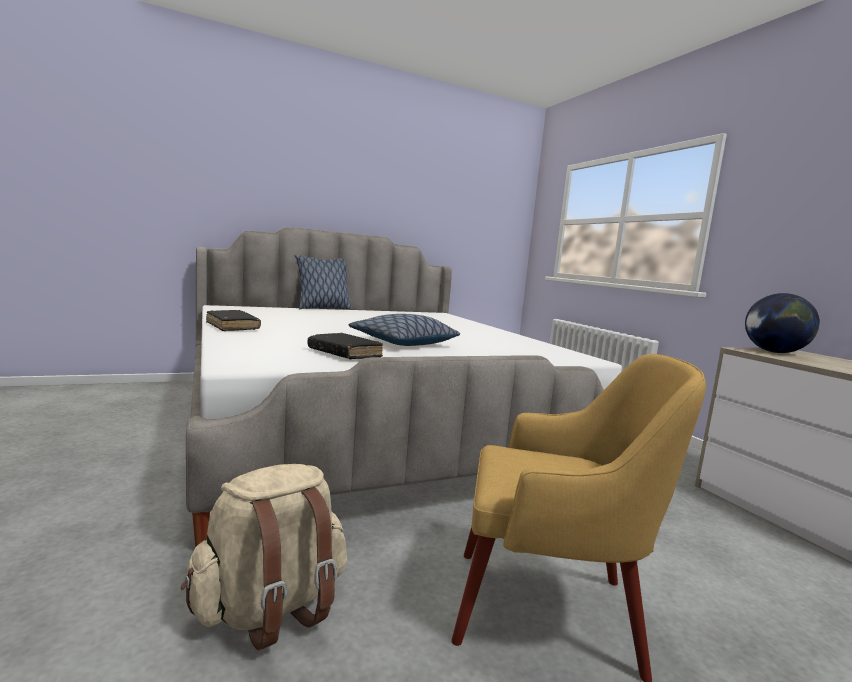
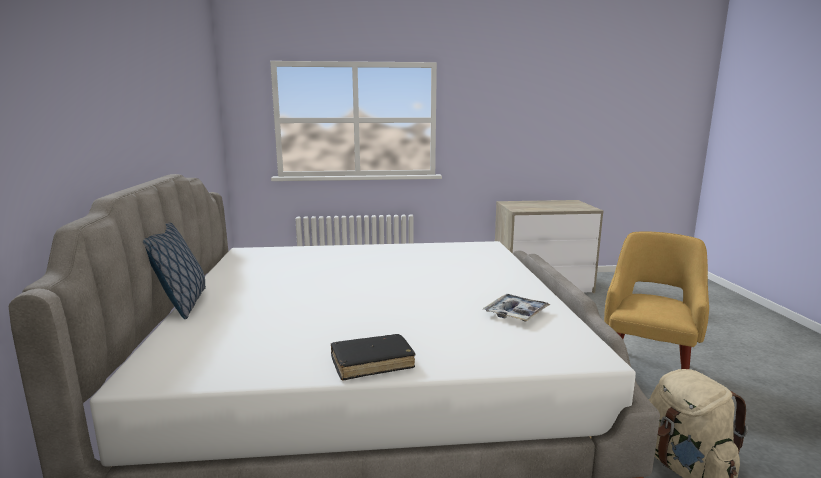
camera: 70 degrees left, 5 degrees up
(344, 354) = (516, 313): black book -> tray
(402, 342) = (447, 287): pillow -> none
(774, 352) = (520, 206): globe -> none

